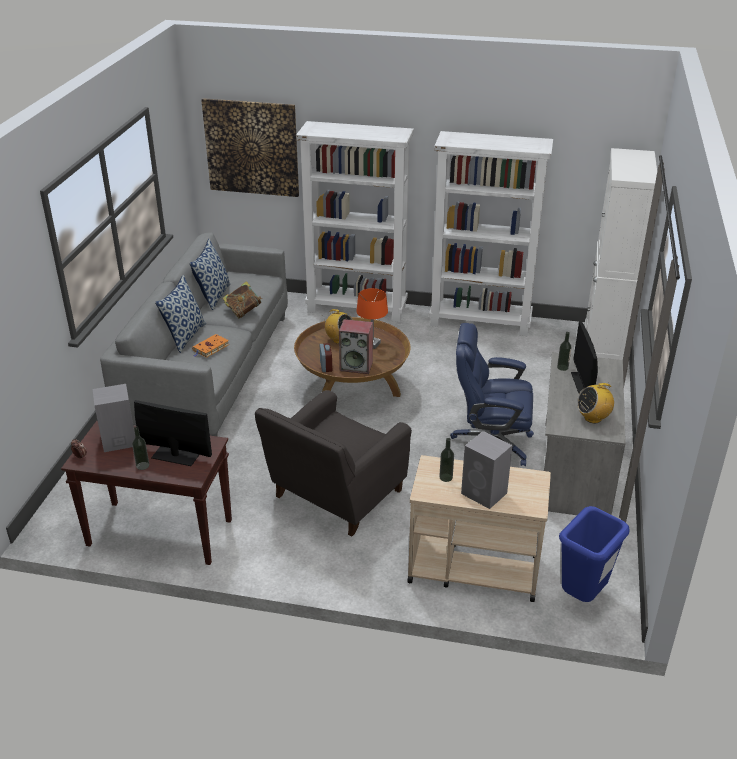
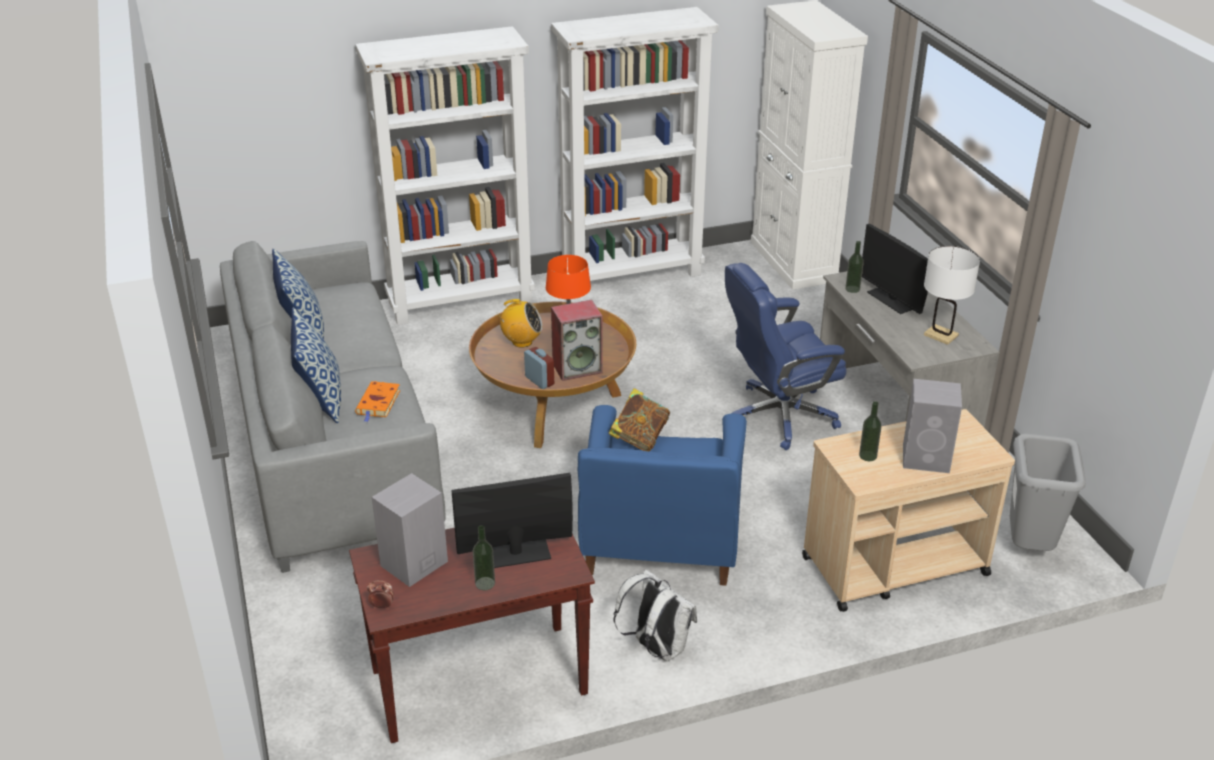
camera: 30 degrees left, 0 degrees up
(243, 311) = (370, 341): book -> book (639, 438)
(251, 147) = (269, 100): picture -> none
(274, 556) = (656, 648): none -> white backpack
(334, 497) = (660, 546): grey armchair -> blue armchair
(582, 596) = (1028, 548): blue trash can -> grey trash can
(593, 418) = (941, 335): radio -> white table lamp

